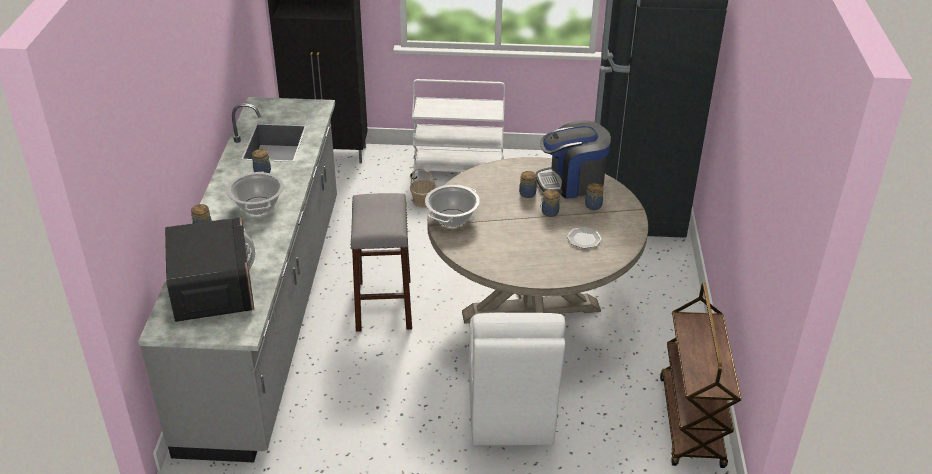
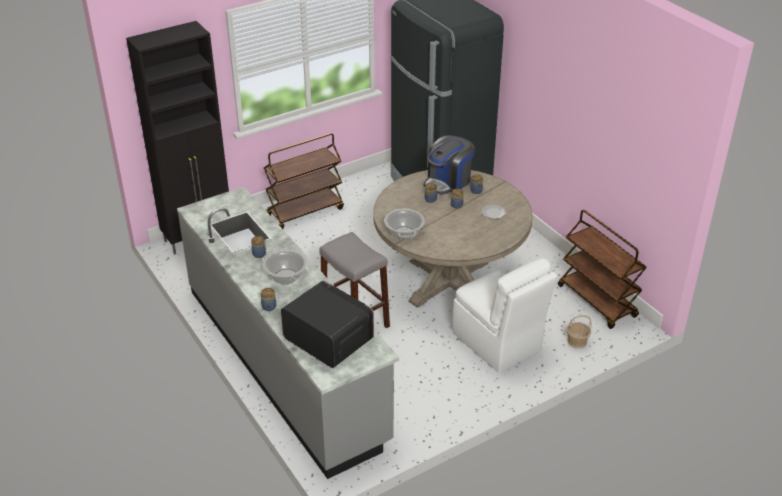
camera: 35 degrees left, 0 degrees up
(423, 201) = (304, 242): basket -> basket (576, 341)
(458, 170) = (305, 212): white cart -> brown cart

